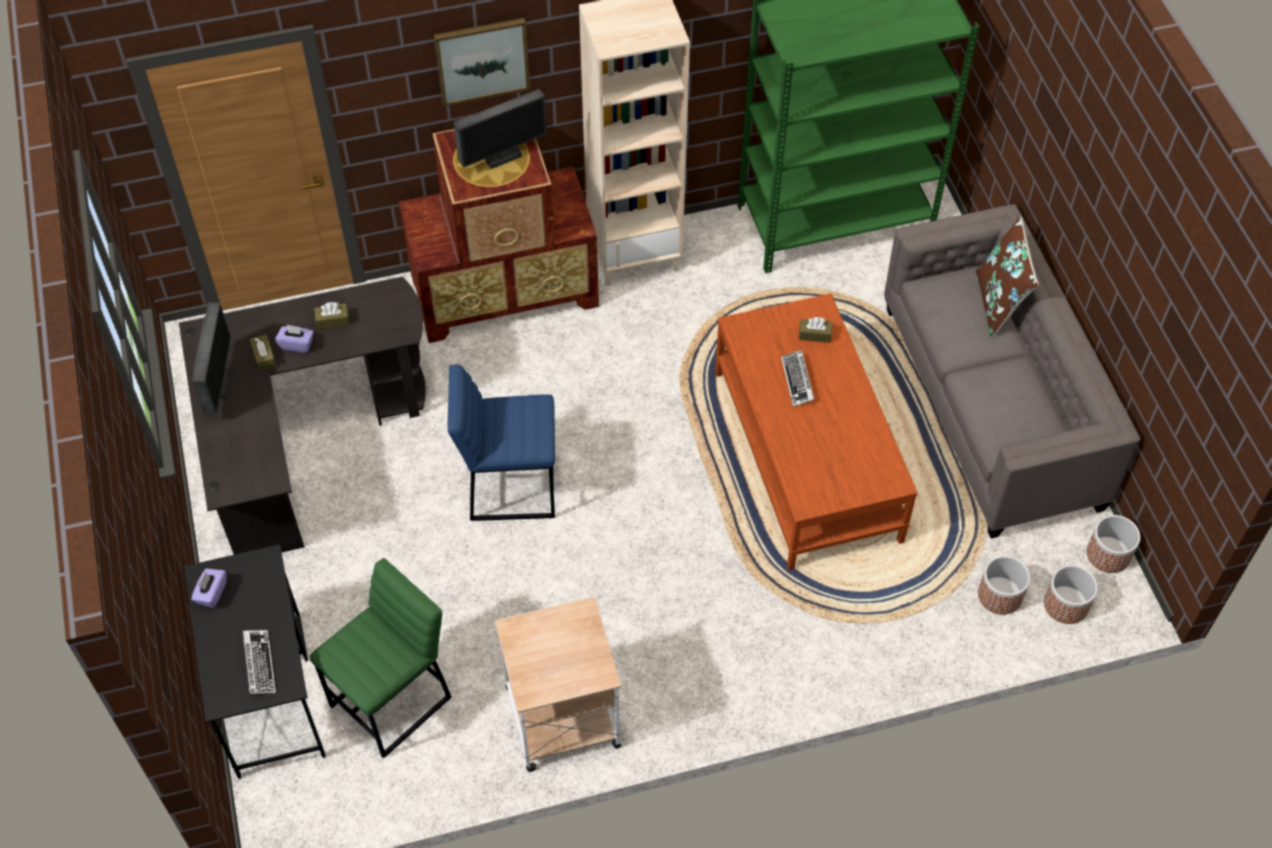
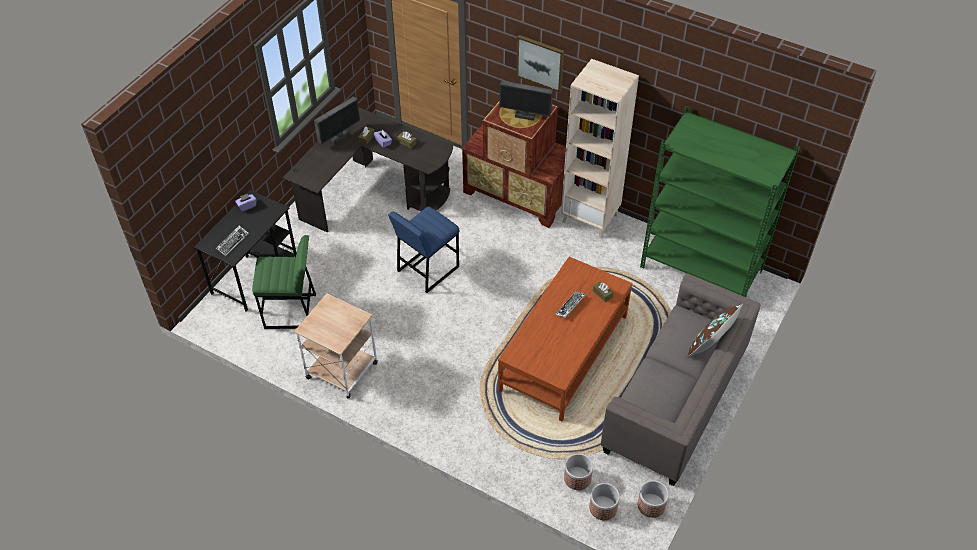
camera: 45 degrees right, 5 degrees down
(509, 487) = (427, 270): blue chair -> blue chair turned 90 degrees counterclockwise

